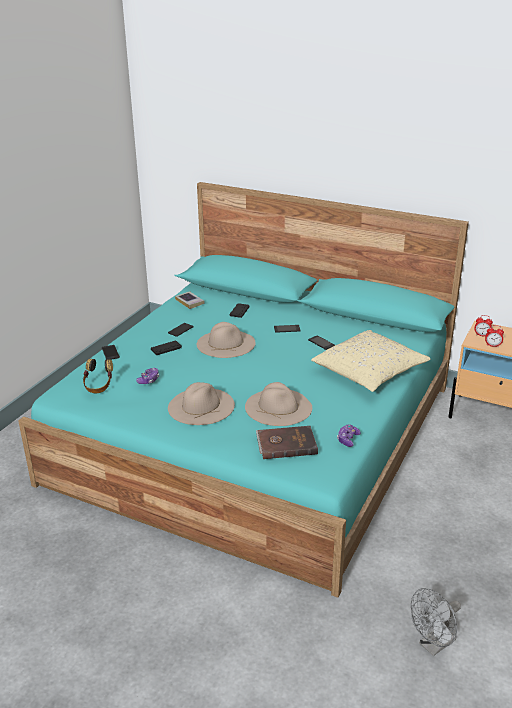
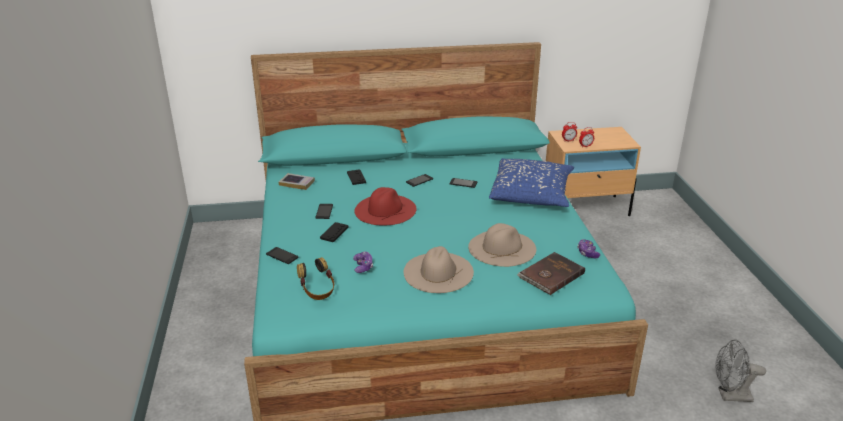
camera: 35 degrees left, 0 degrees up
(226, 343) = (385, 209): beige hat -> red hat
(369, 372) = (531, 194): beige pillow -> blue pillow
(433, 645) = (730, 396): grey fan -> grey fan turned 75 degrees clockwise

